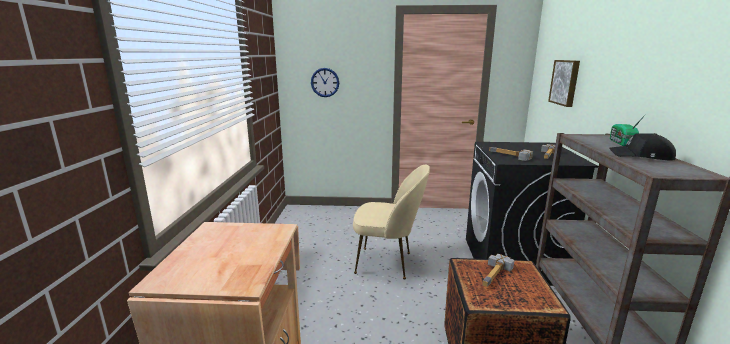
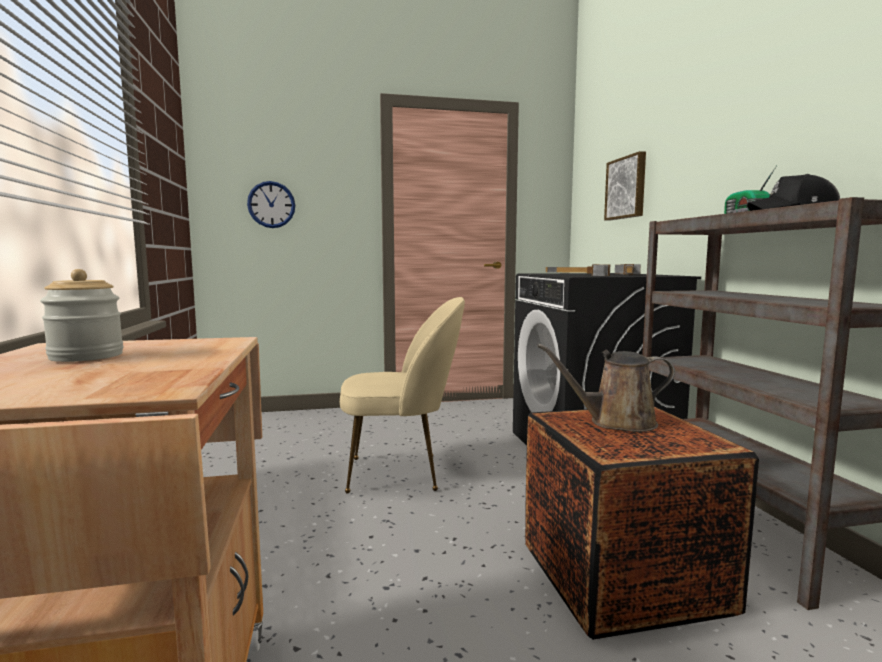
camera: 15 degrees left, 10 degrees down
(222, 243) = (86, 356): none -> jar
(498, 275) = (616, 422): hammer -> brown watering can

